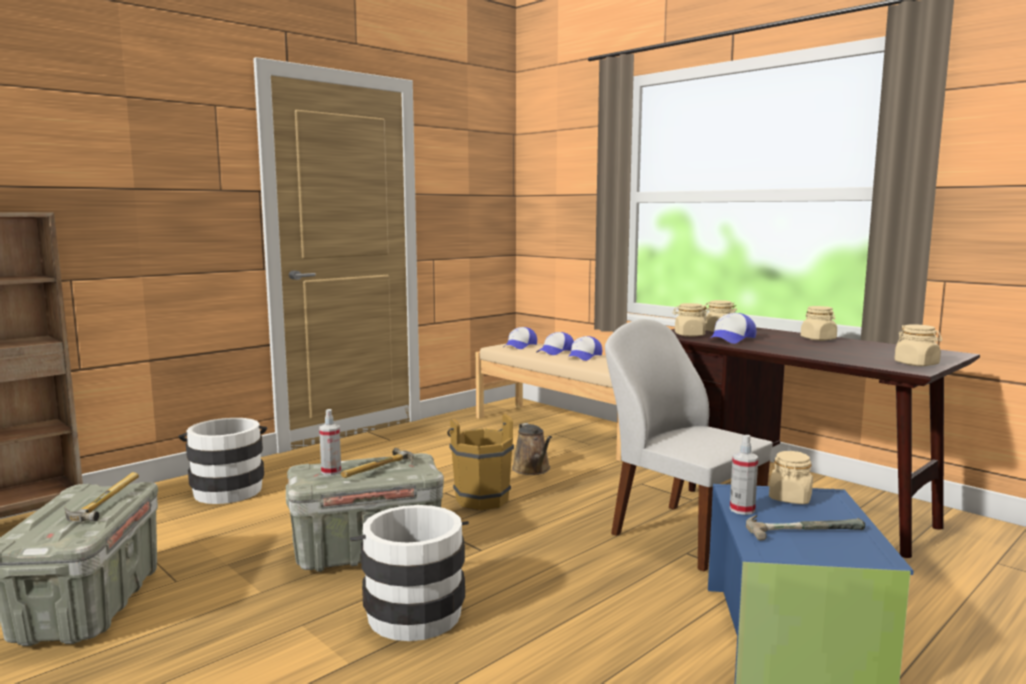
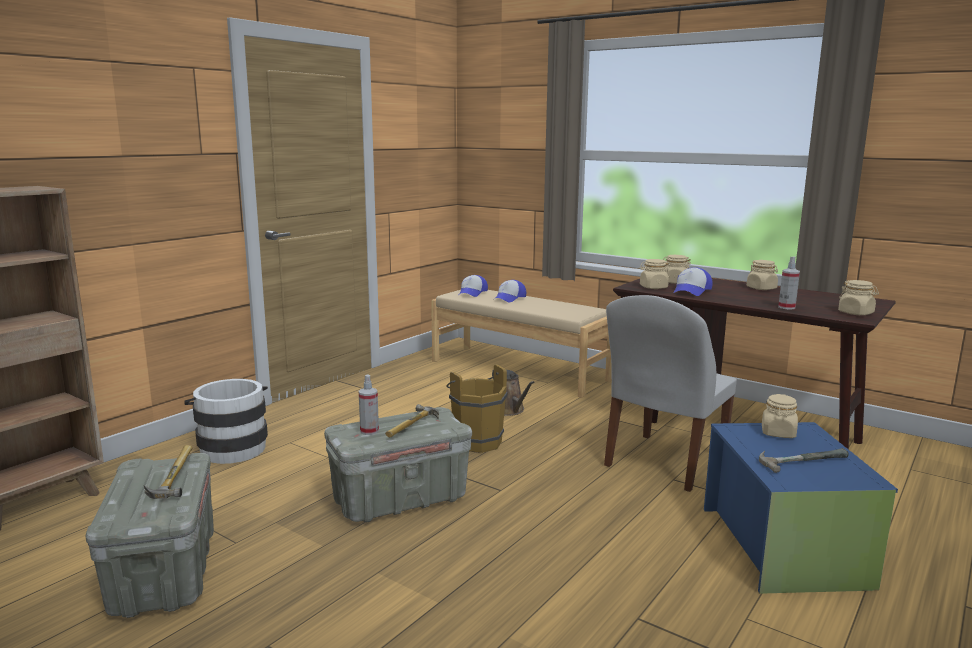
camera: 10 degrees left, 5 degrees up
(412, 610) = (468, 549): white bucket -> none
(584, 357) = (538, 303): cap -> none
(682, 535) = (663, 463): white chair -> white chair turned 90 degrees counterclockwise
(742, 509) = (747, 446): spray bottle -> spray bottle (786, 307)

